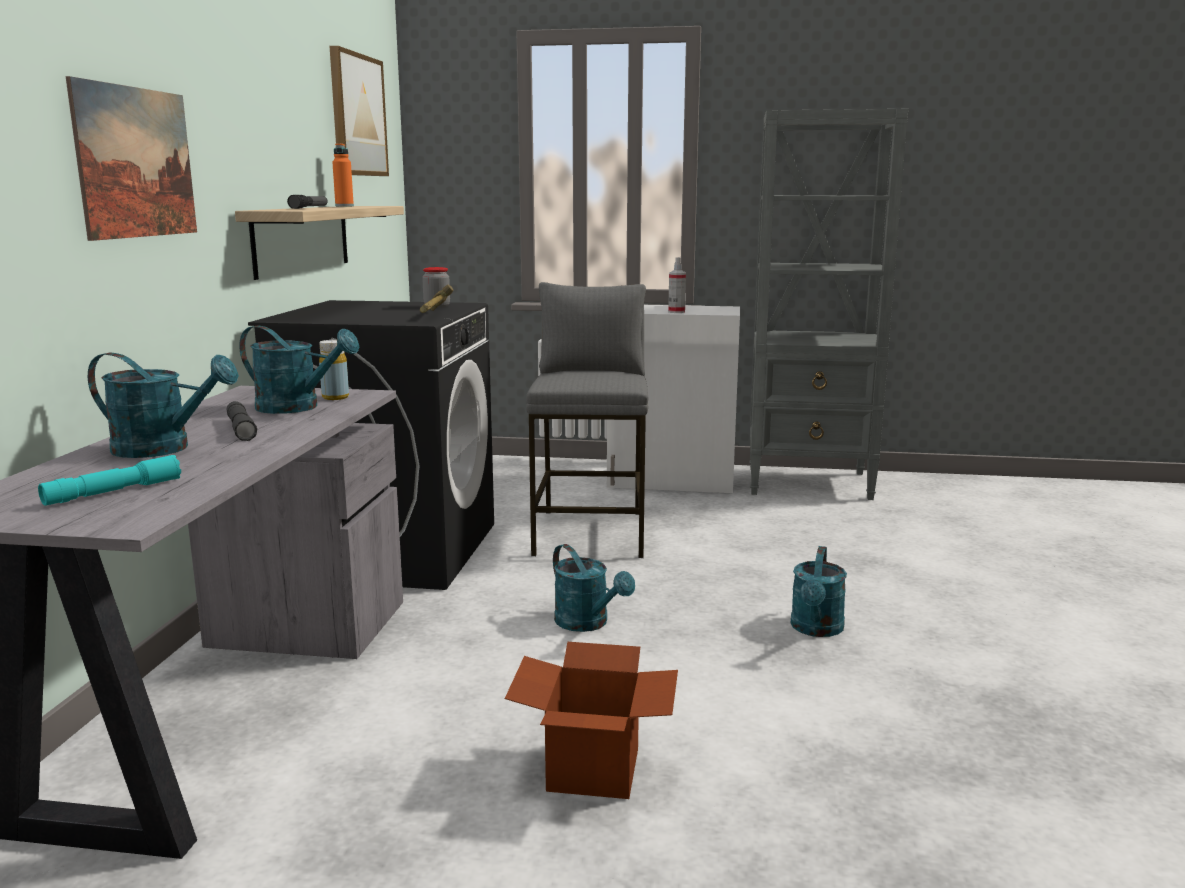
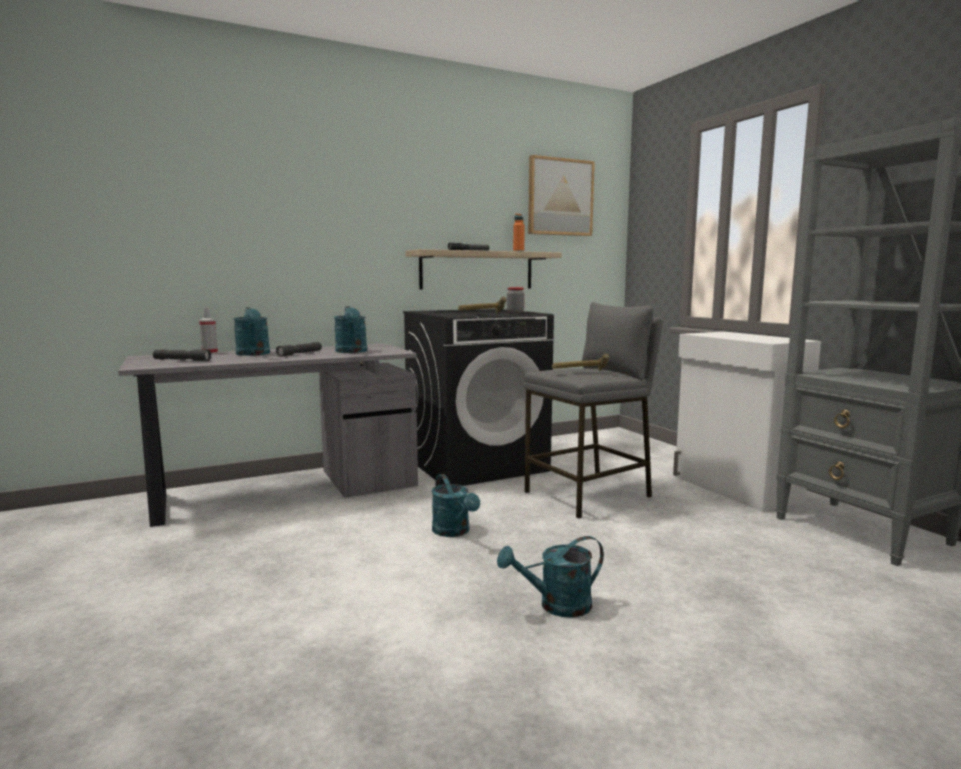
camera: 55 degrees right, 5 degrees down
(113, 492) = (182, 360): turquoise flashlight -> grey flashlight
(136, 162) = (320, 223): picture -> none
(335, 397) = (382, 351): yellow bottle -> none
(588, 624) = (454, 532): turquoise watering can -> turquoise watering can turned 45 degrees counterclockwise
(593, 769) = (276, 584): cardboard box -> none
(598, 378) = (579, 372): none -> hammer
(676, 312) = (733, 338): spray bottle -> spray bottle (210, 353)

